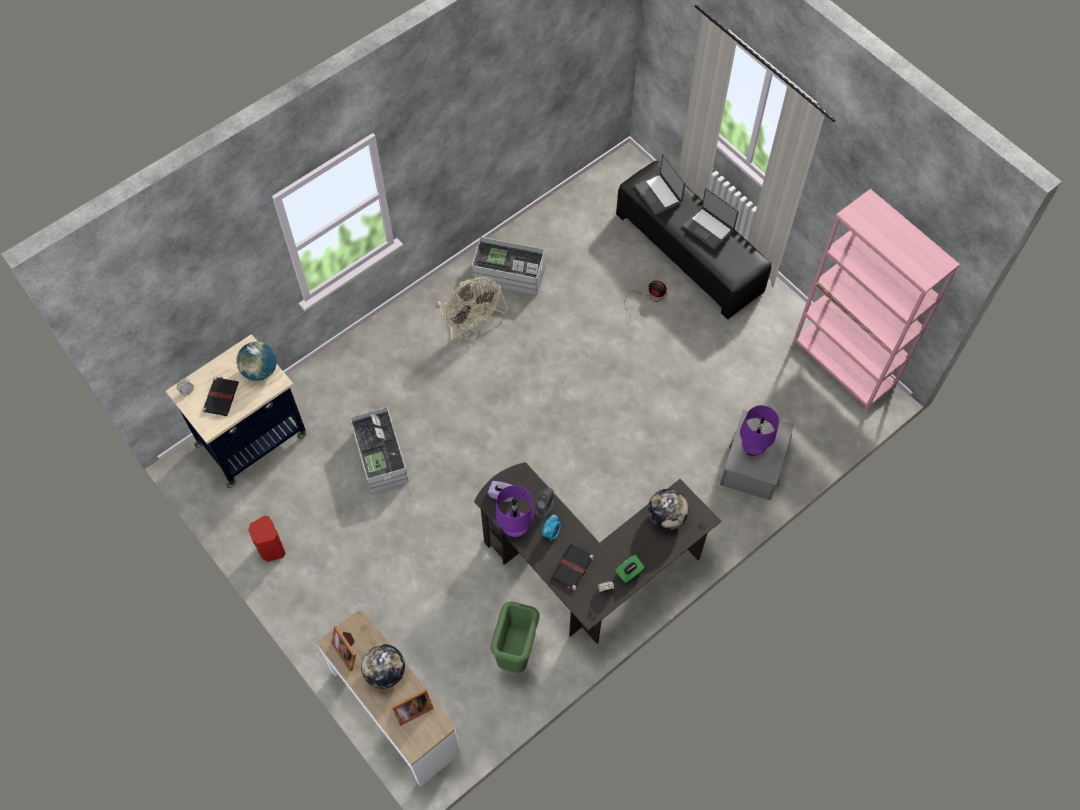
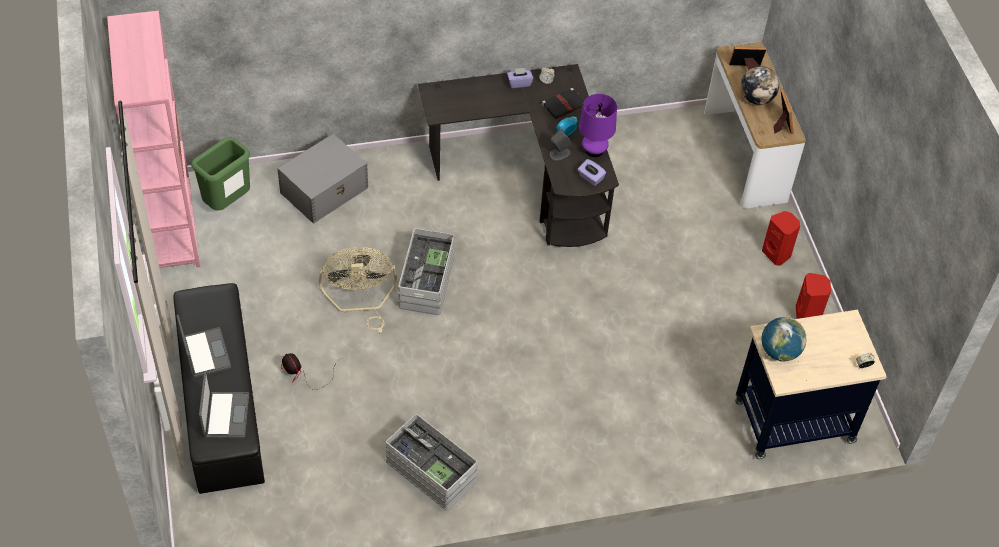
camera: 155 degrees left, 10 degrees down
(221, 396) = (829, 344): black book -> none
(321, 604) = (777, 254): none -> red speaker
(380, 457) = (668, 348): grey storage box -> grey storage box (427, 282)
(468, 320) = (505, 440): beige fan -> beige fan (362, 302)
(515, 651) = (625, 152): green trash can -> green trash can (227, 203)
(629, 572) = (519, 83): green tissue box -> purple tissue box
(666, 517) = (461, 104): globe -> none
(753, 447) = (328, 167): purple table lamp -> none

